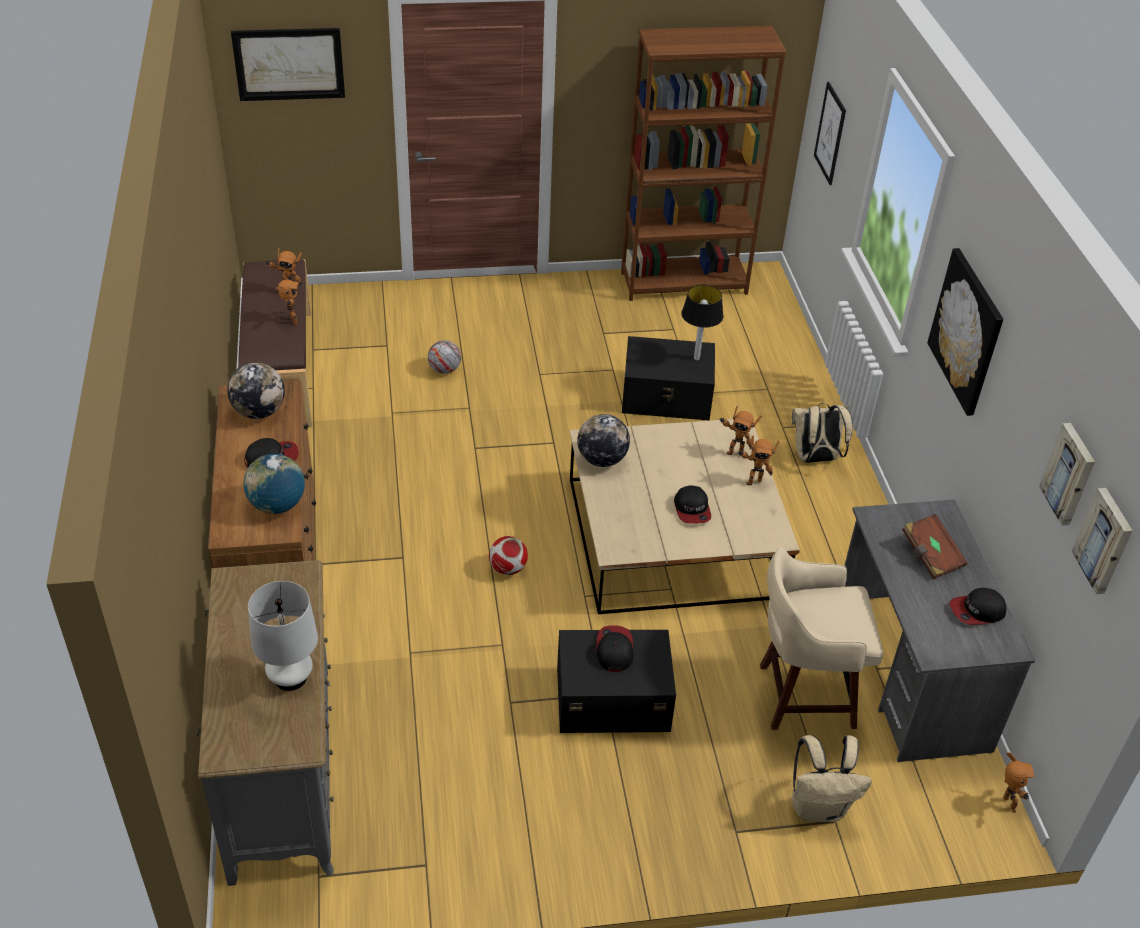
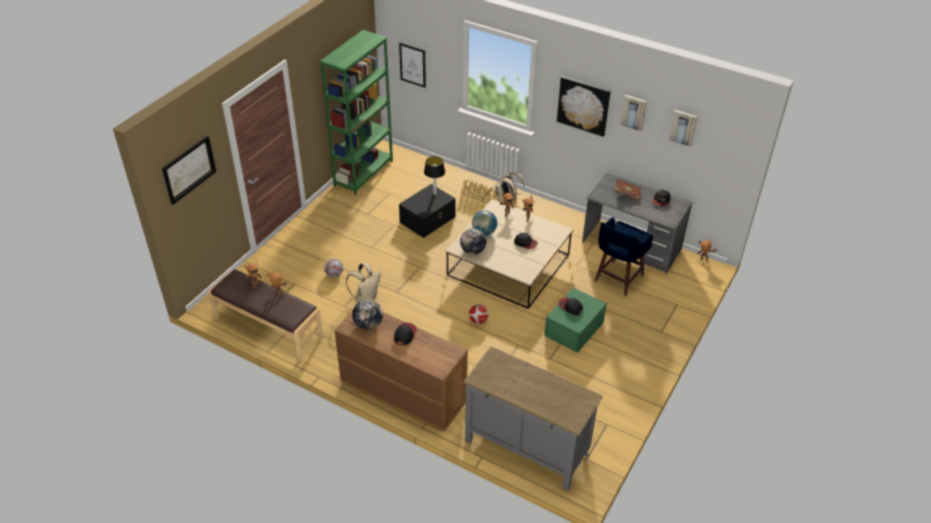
camera: 50 degrees left, 0 degrees up
(277, 505) = (437, 346): globe -> globe (484, 232)
(290, 677) = (550, 384): white table lamp -> none
(611, 698) = (573, 329): black storage box -> green storage box
(684, 283) = (364, 173): brown bookcase -> green bookcase
(801, 696) = (617, 279): beige stool -> blue stool
(819, 807) = (668, 305): beige backpack -> beige backpack (366, 298)
(1105, 541) = (716, 140): picture -> picture (633, 112)

